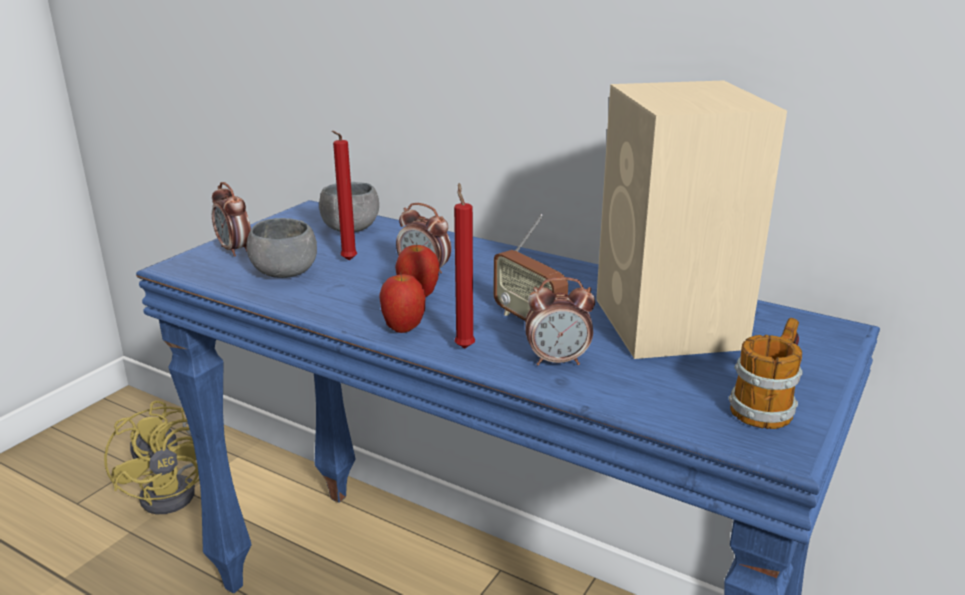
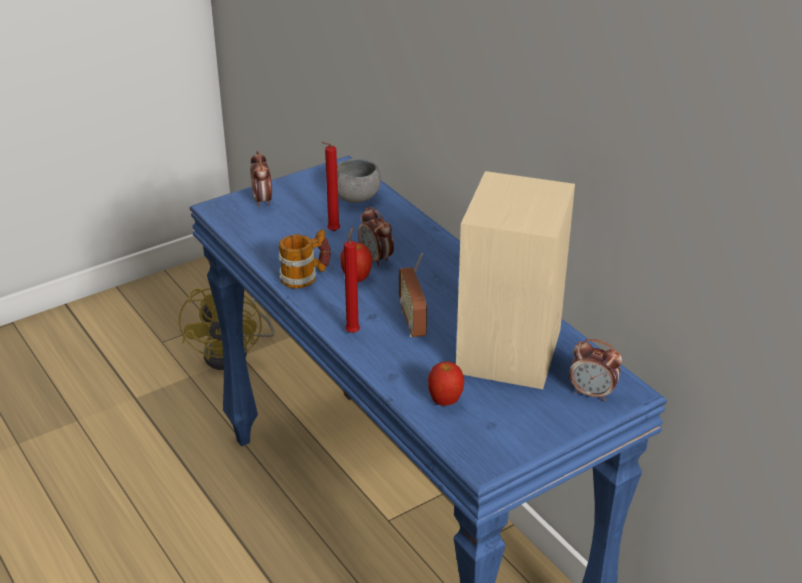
camera: 25 degrees right, 10 degrees up
(284, 273) = (282, 233): grey bowl -> none
(403, 329) = (326, 306): apple -> apple (445, 401)
(558, 360) = (404, 360): alarm clock -> alarm clock (592, 393)
(766, 406) = (505, 434): mug -> mug (305, 276)

